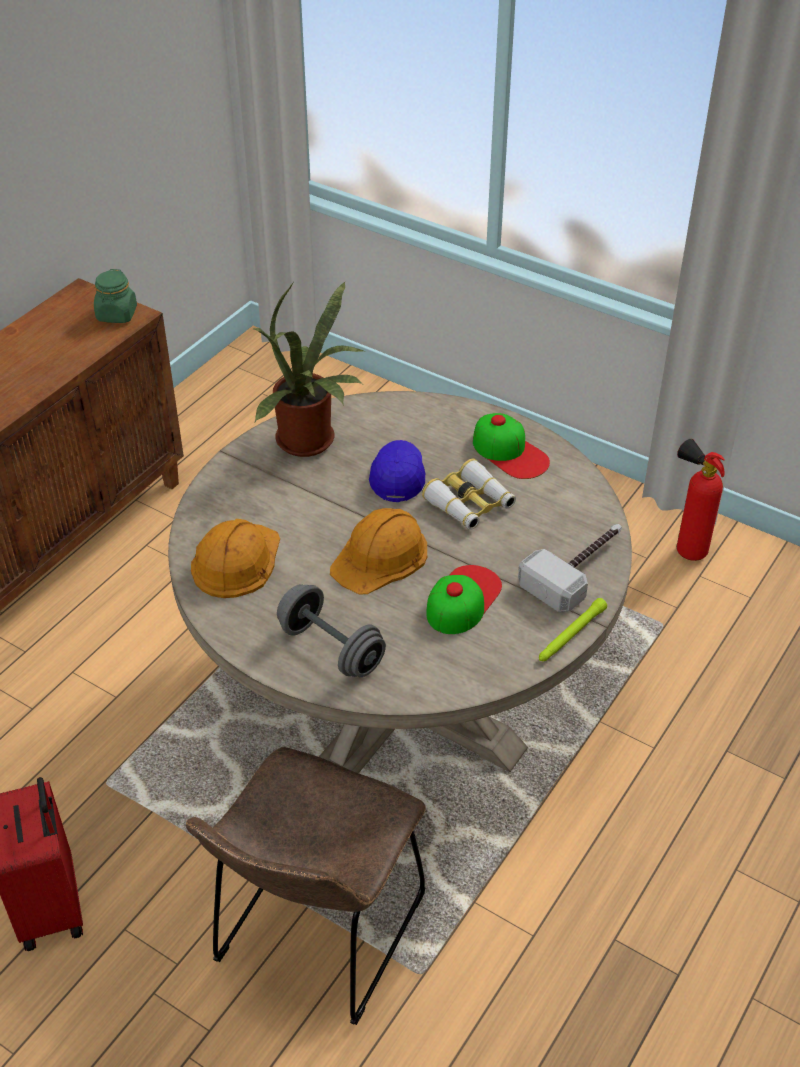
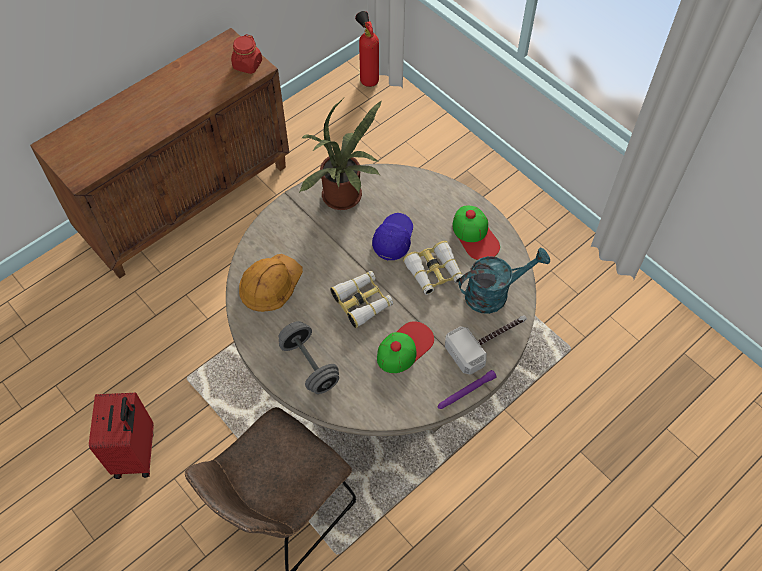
camera: 15 degrees right, 15 degrees up
(117, 314) = (247, 65): green jar -> red jar
(381, 557) = (362, 301): orange hard hat -> binoculars
(563, 512) = (494, 293): none -> turquoise watering can
(571, 635) = (465, 392): green flashlight -> purple flashlight
(686, 548) = (607, 292): fire extinguisher -> fire extinguisher (368, 78)

